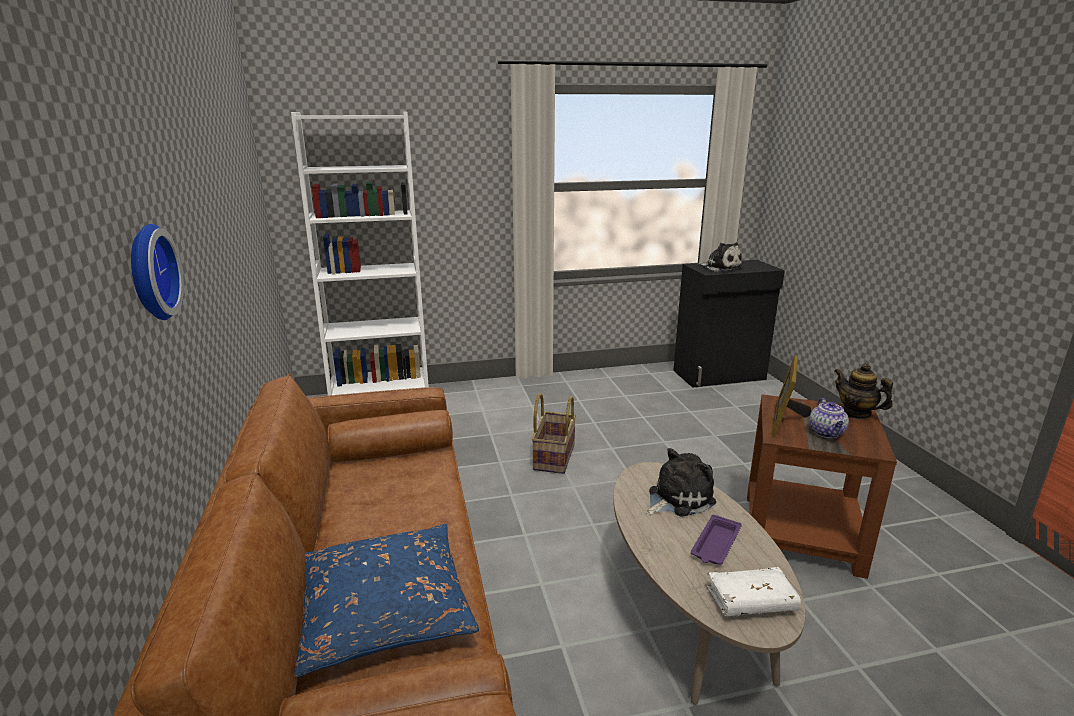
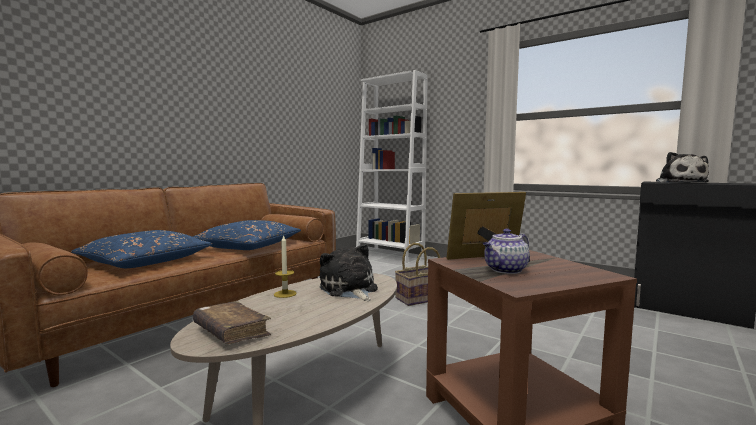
camera: 50 degrees right, 15 degrees down
(148, 273) = (175, 103): wall clock -> none
(408, 497) = (248, 246): none -> blue pillow
(656, 538) = (285, 294): none -> candle
(677, 498) = (349, 289): plush toy -> plush toy turned 135 degrees counterclockwise
(715, 544) = (300, 309): purple tray -> none
(751, 601) = (231, 332): white book -> brown book
(856, 413) = (592, 274): teapot -> none

